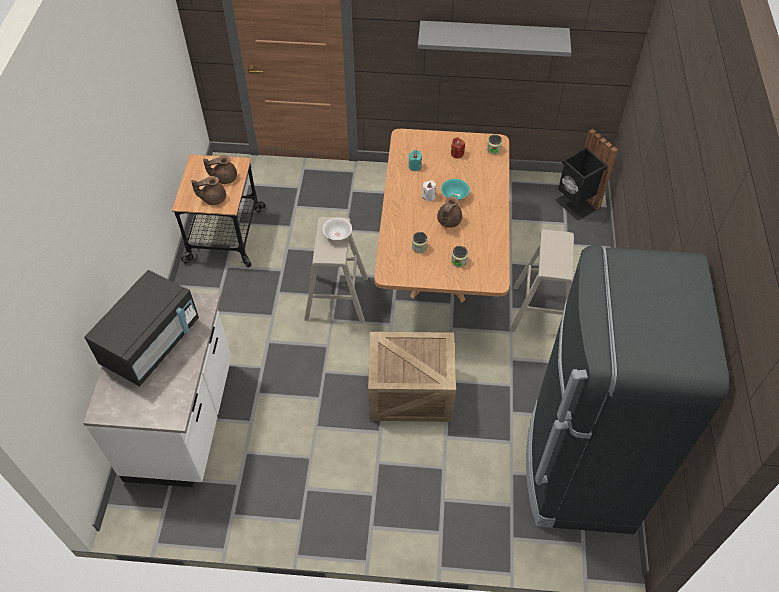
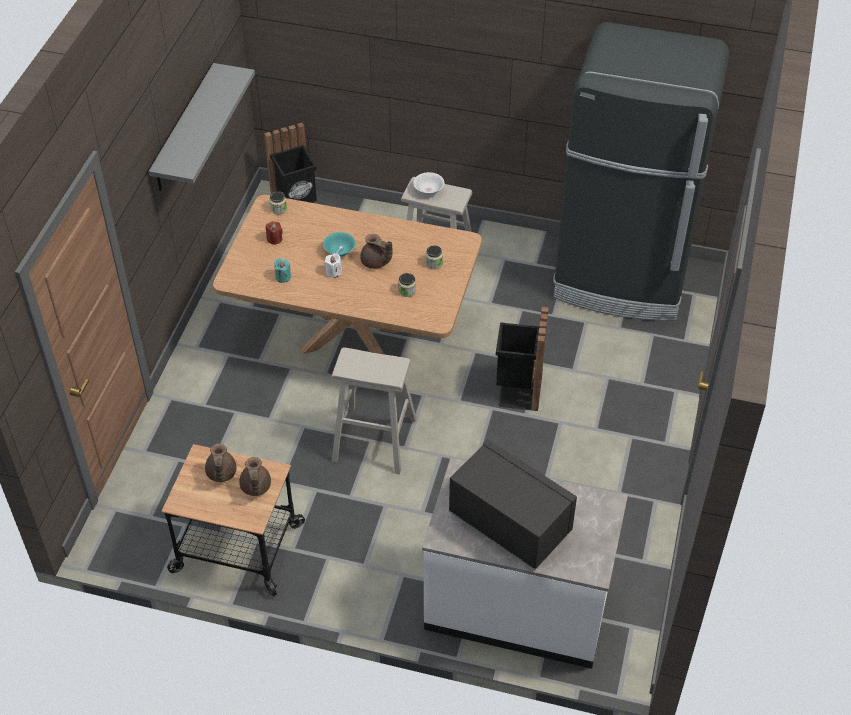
camera: 80 degrees left, 5 degrees down
(337, 235) = (367, 360): white bowl -> white bowl (428, 191)
(409, 393) = (517, 391): crate -> black trash can

